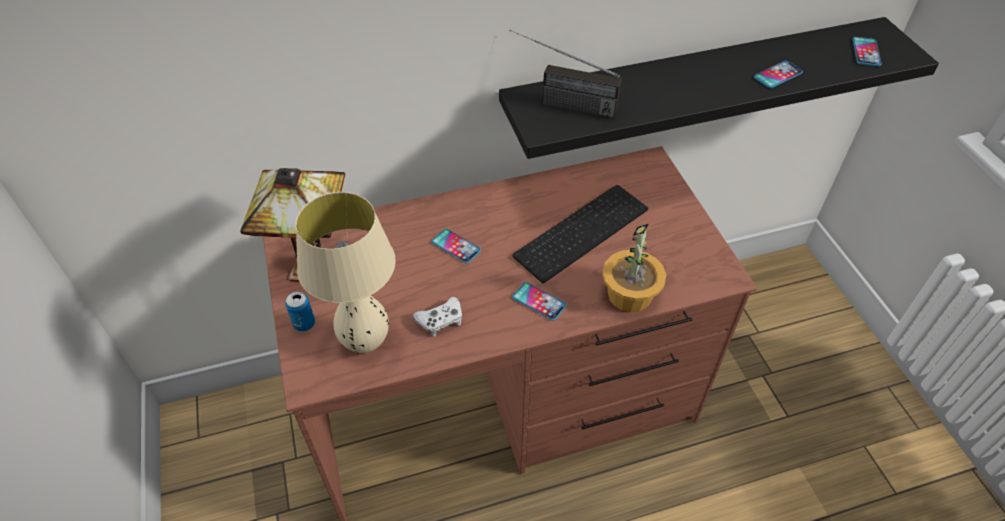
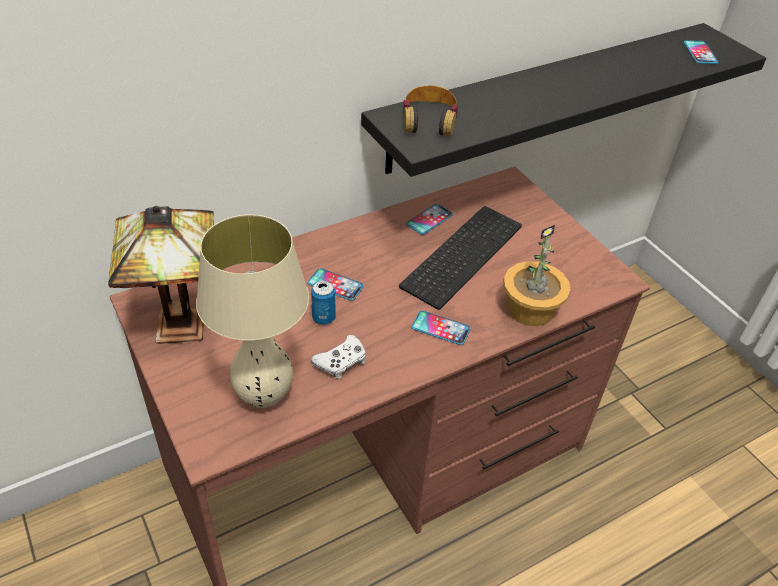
camera: 15 degrees left, 5 degrees down
(304, 324) = (187, 387): can -> can (323, 318)
(560, 103) = (429, 119): radio -> headphones
(778, 75) = (629, 78): phone -> phone (429, 220)

